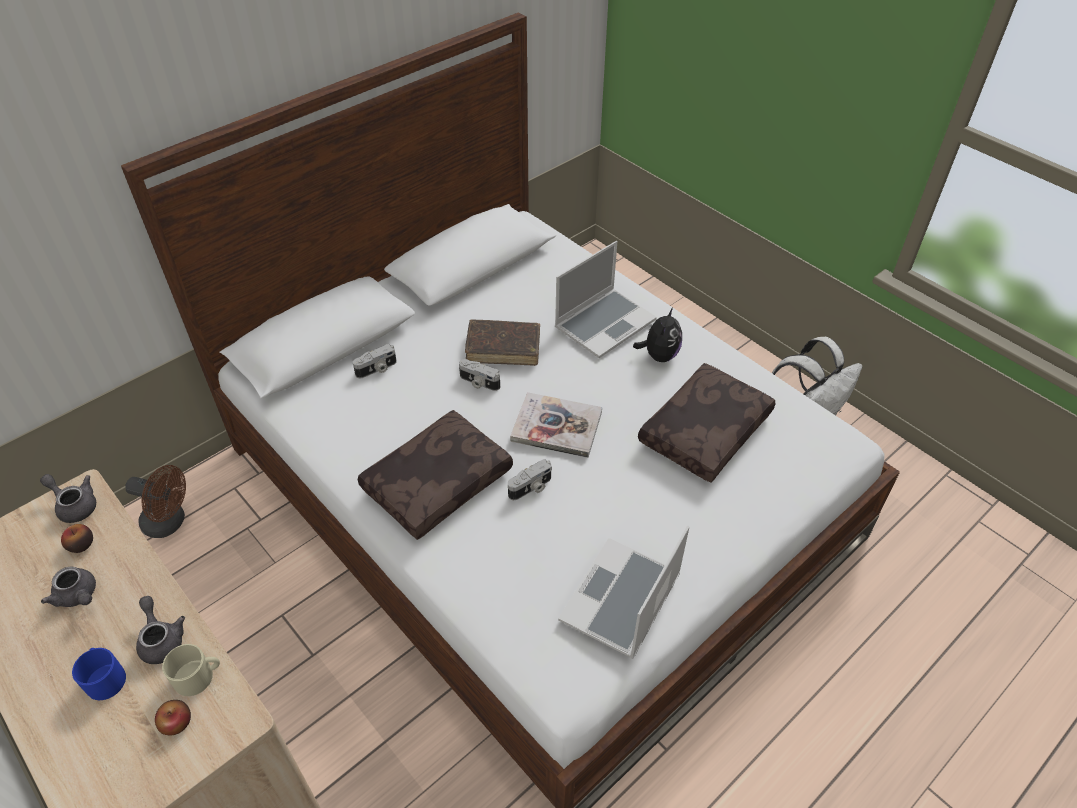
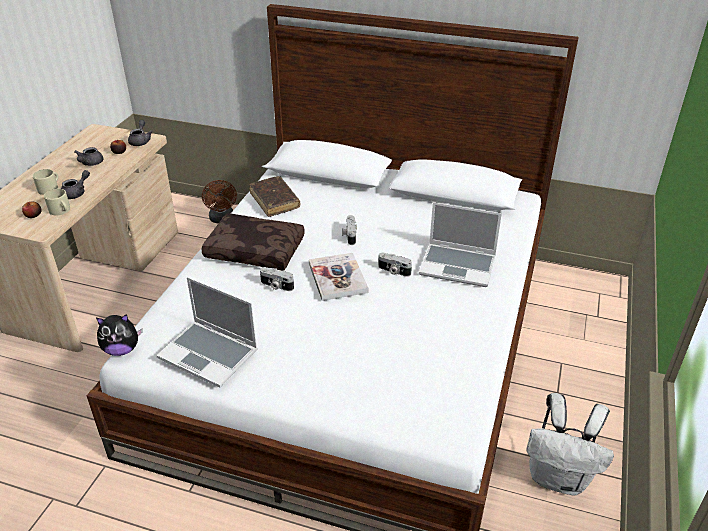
camera: 60 degrees right, 10 degrees down
(105, 677) = (50, 188): blue mug -> beige mug
(377, 369) = (325, 197): camera -> camera (393, 271)
(503, 348) = (389, 233): brown book -> brown book (274, 201)
(621, 601) = (210, 354): laptop -> laptop turned 150 degrees counterclockwise
(659, 355) = (453, 302): plush toy -> plush toy (122, 350)
(703, 430) = (397, 348): brown pillow -> none

